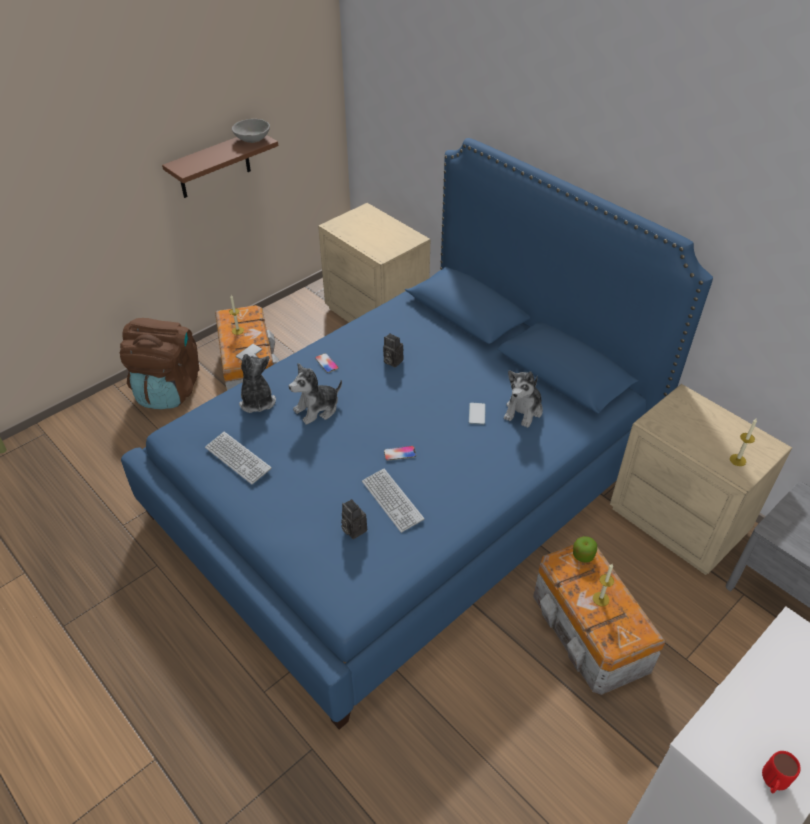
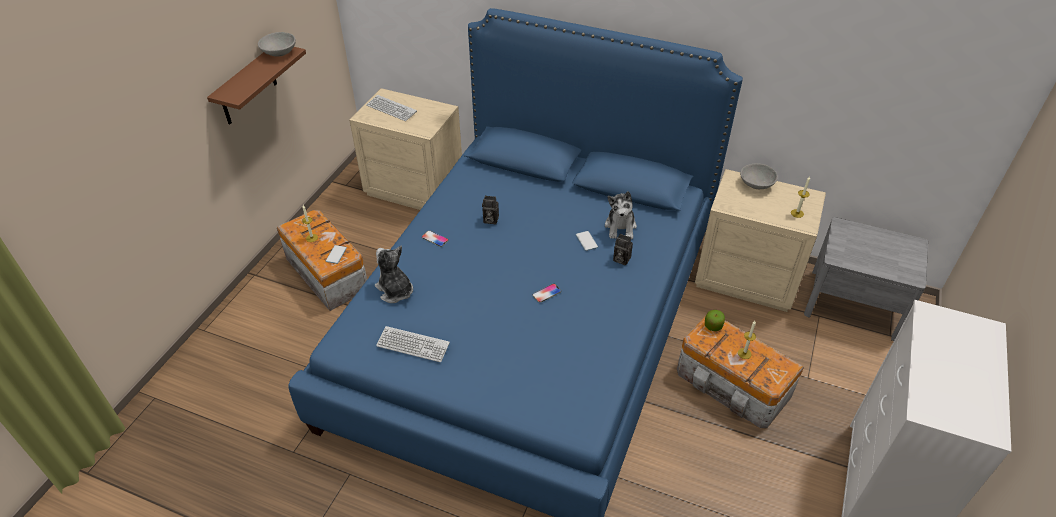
camera: 25 degrees left, 0 degrees up
(168, 389) = (258, 315): brown backpack -> none
(317, 409) = (453, 280): plush toy -> none
(353, 529) = (549, 367): camera -> camera (620, 259)
(392, 501) = (565, 333): keyboard -> keyboard (391, 109)
(708, 412) = (756, 184): none -> grey bowl
(771, 784) = (979, 418): red mug -> none

